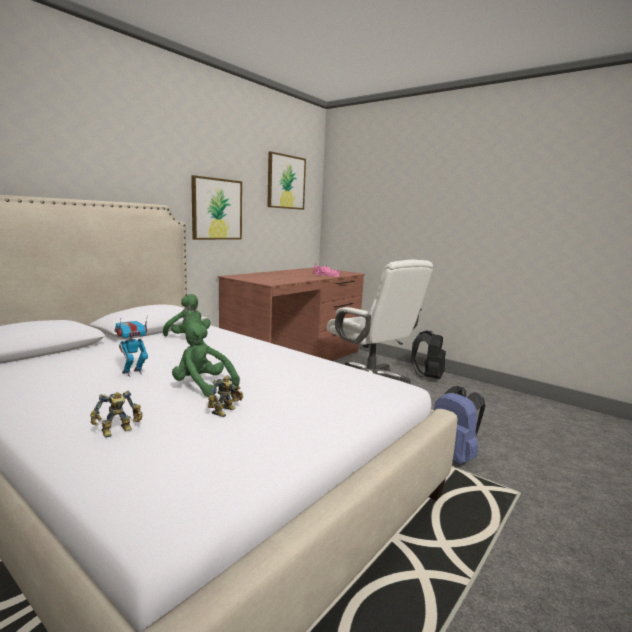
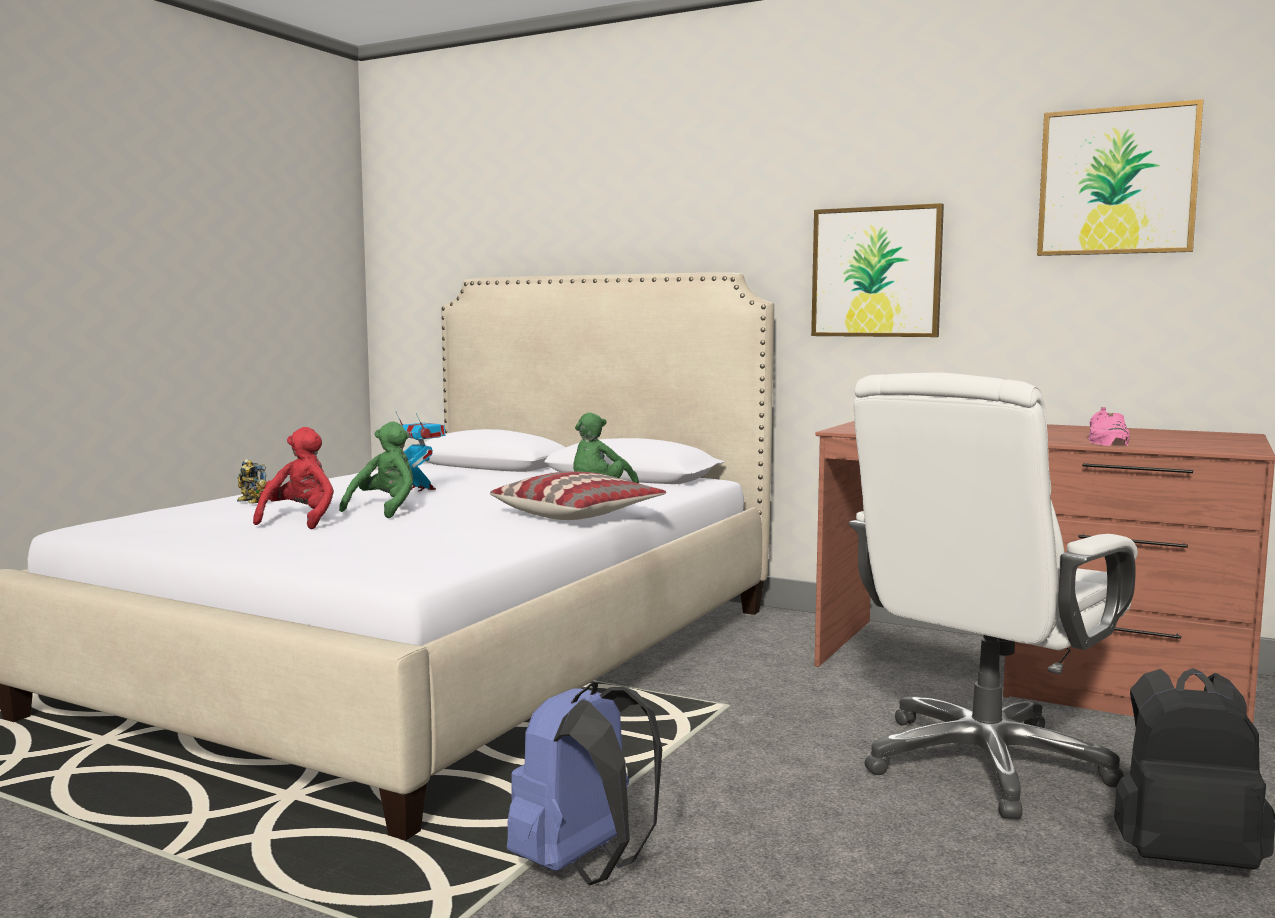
camera: 80 degrees right, 5 degrees down
(226, 411) = (300, 520): toy robot -> red plush toy
(262, 348) = (578, 514): none -> pillow

